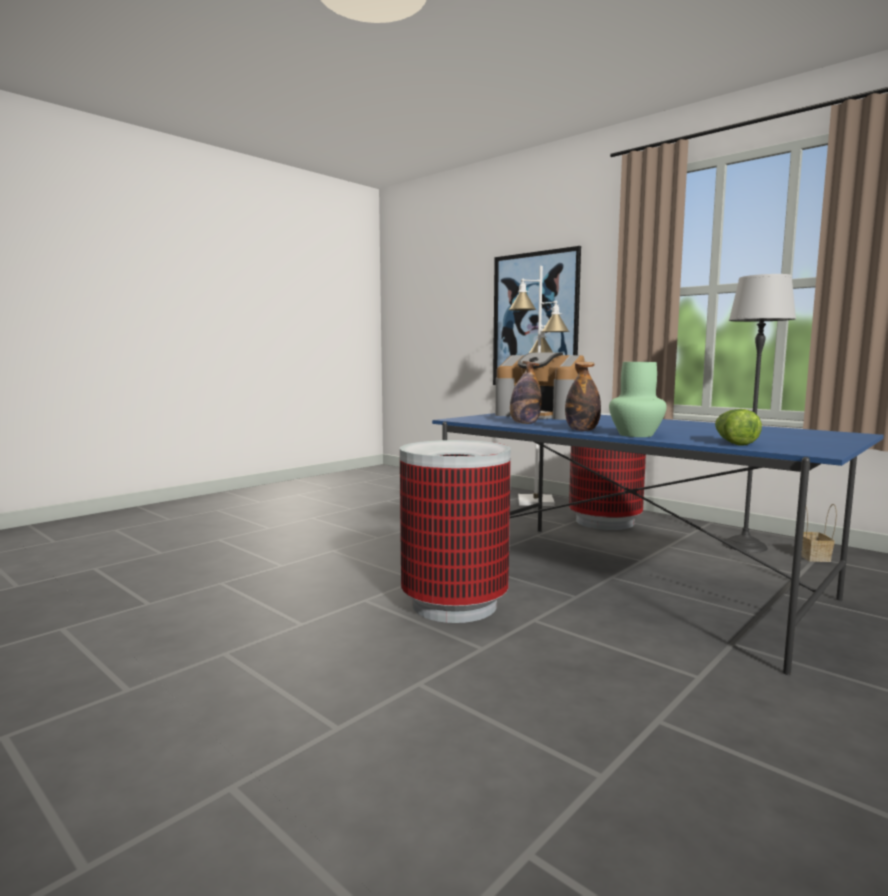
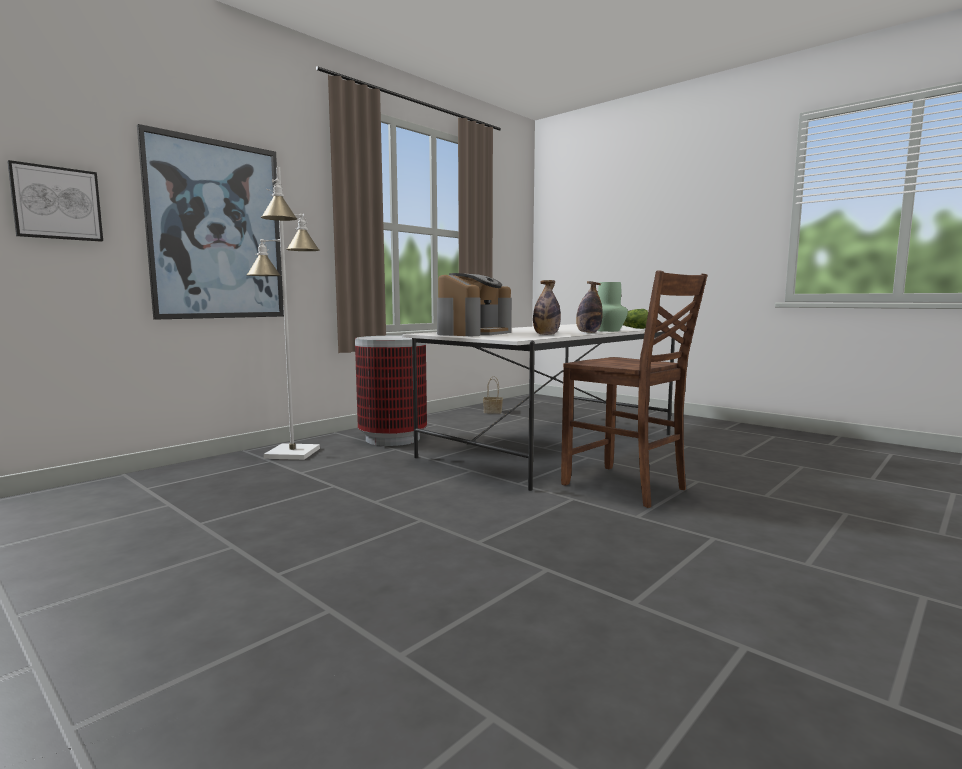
camera: 90 degrees left, 0 degrees up
(454, 604) = (626, 487): trash can -> brown chair
(460, 316) = (57, 203): none -> picture
(627, 581) = (552, 445): blue dining table -> white dining table
(745, 546) = (469, 418): floor lamp -> none

